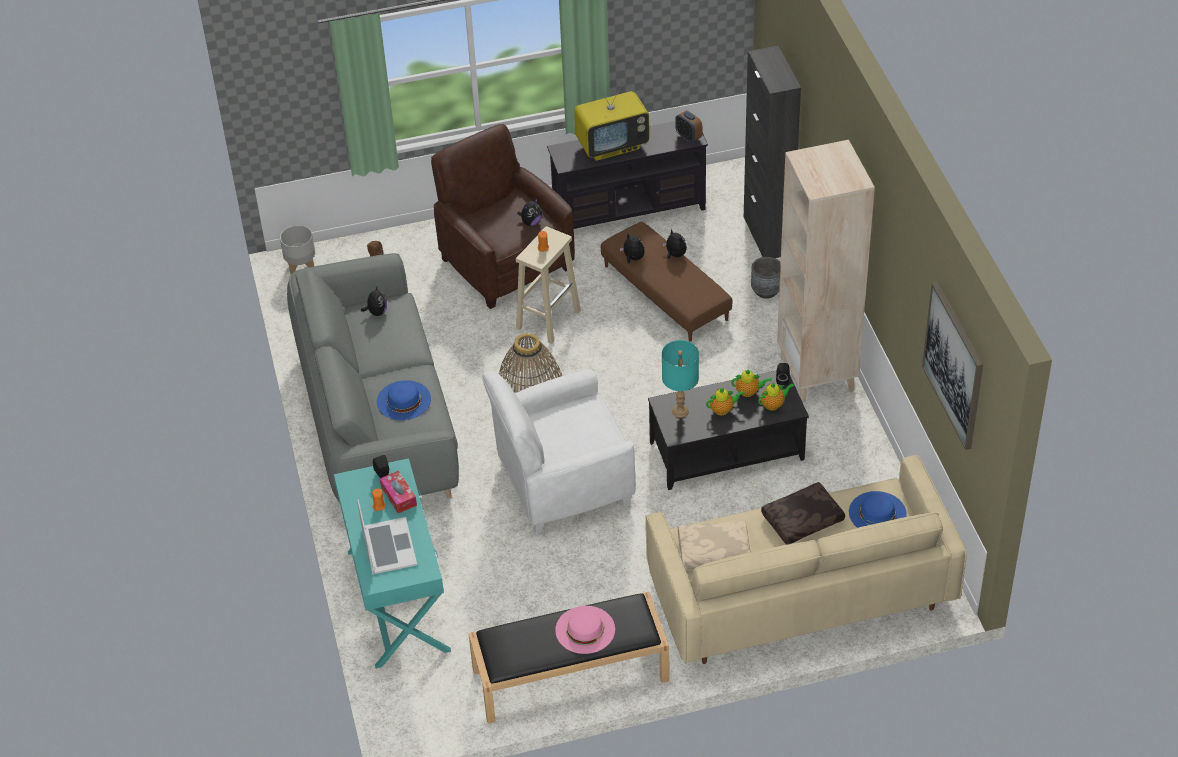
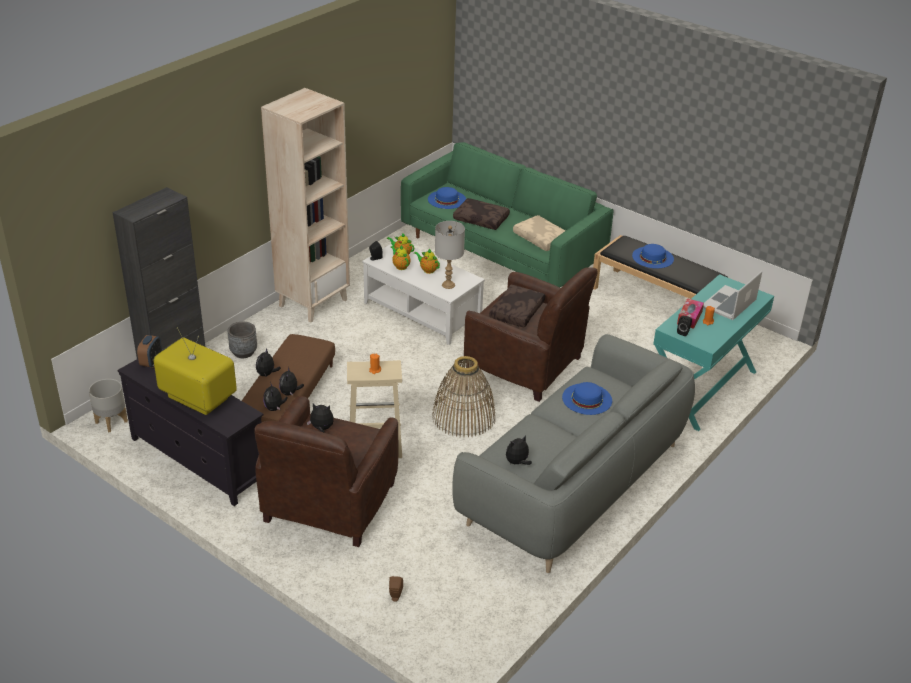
camera: 130 degrees left, 10 degrees down
(301, 268) = (459, 643): grey planter -> grey planter (111, 422)
(562, 482) = (526, 365): white armchair -> brown armchair
(576, 429) = (517, 312): none -> brown pillow
(585, 629) = (653, 257): pink hat -> blue hat
(620, 241) = (274, 408): none -> plush toy
(680, 411) = (448, 285): turquoise table lamp -> grey table lamp
(727, 452) = (423, 312): black coffee table -> white coffee table
(800, 592) = (502, 250): beige sofa -> green sofa
(954, 365) = (406, 75): picture -> none

